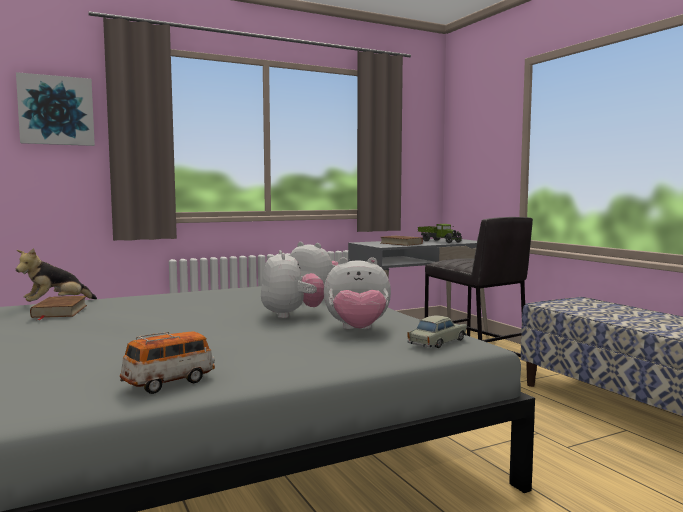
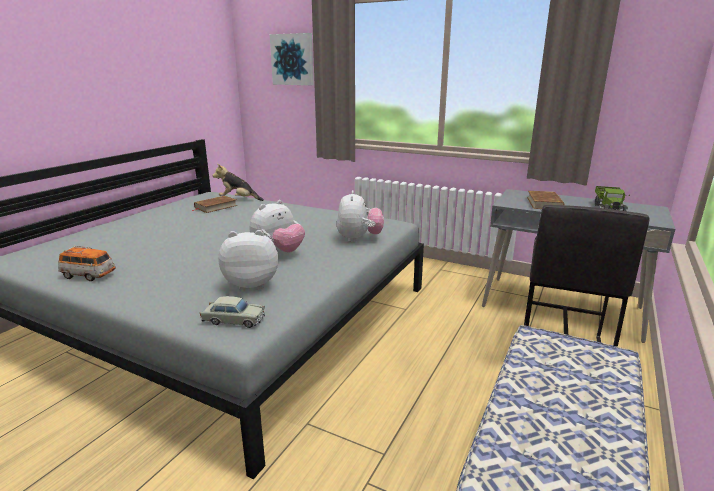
camera: 55 degrees right, 15 degrees up
(357, 330) = (252, 284): plush toy -> plush toy turned 120 degrees clockwise

